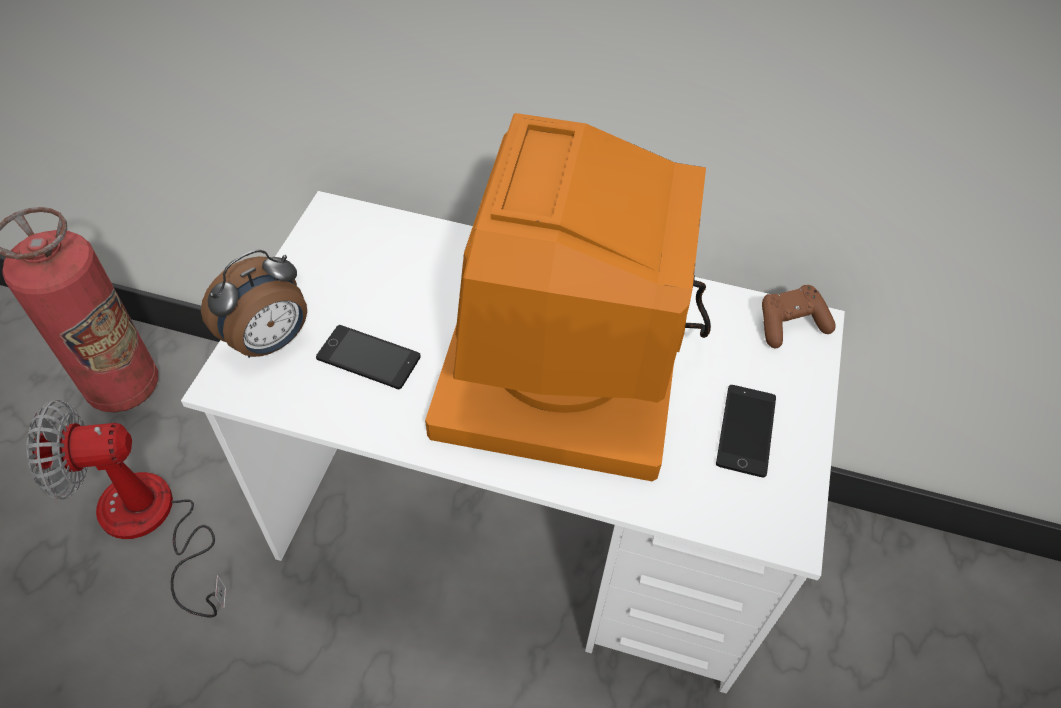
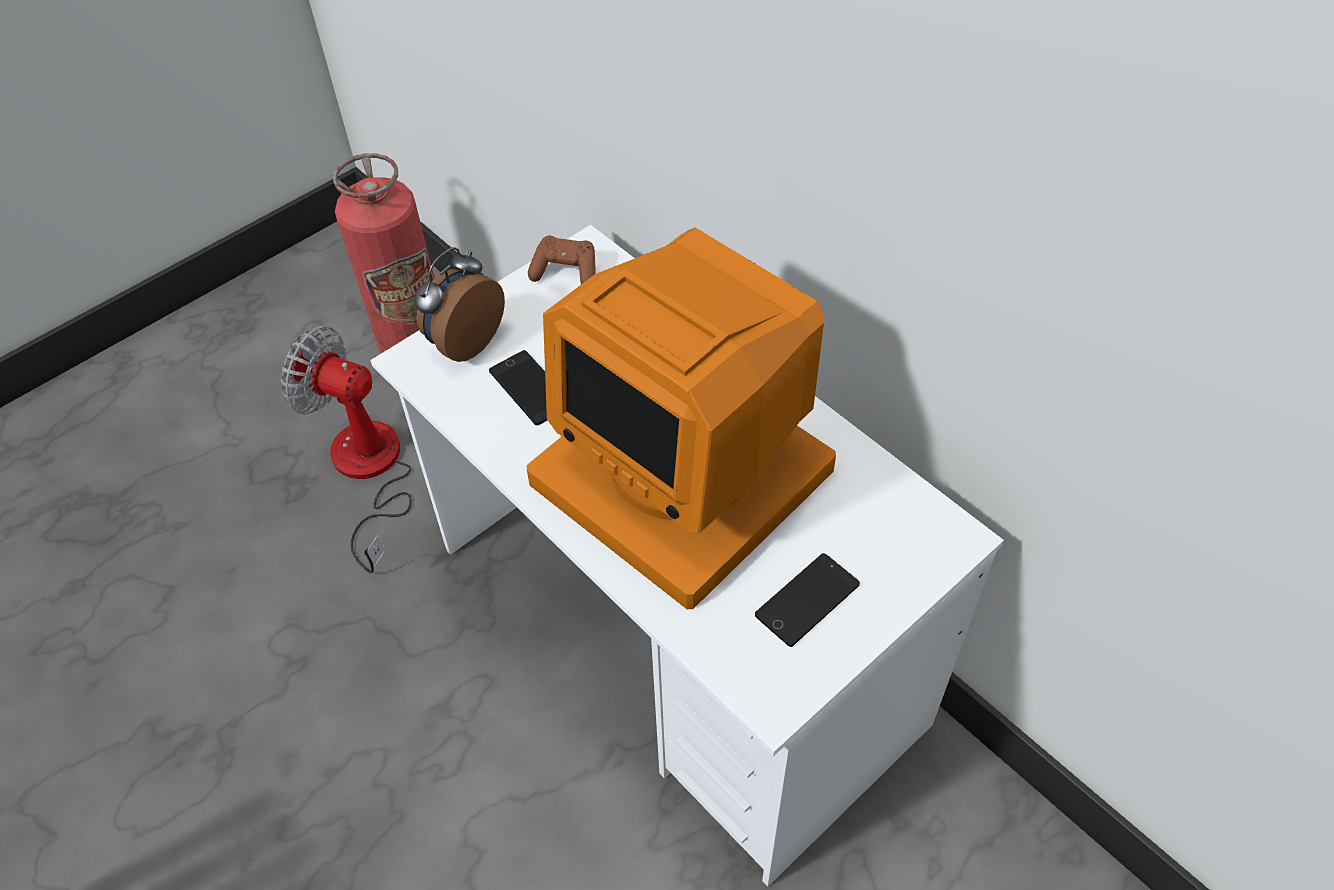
camera: 35 degrees right, 0 degrees up
(270, 342) = (464, 342): alarm clock -> alarm clock turned 135 degrees clockwise
(566, 370) = (686, 472): monitor -> monitor turned 90 degrees counterclockwise
(790, 325) = (933, 527): brown game controller -> brown game controller (566, 272)

